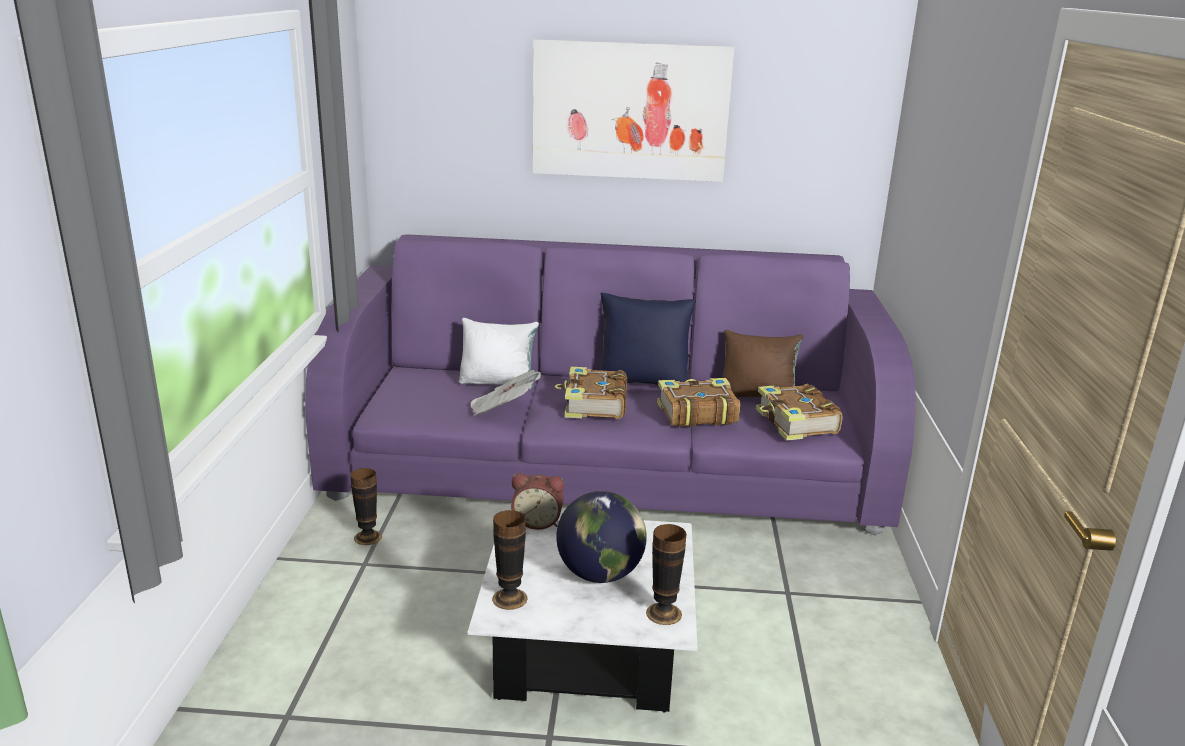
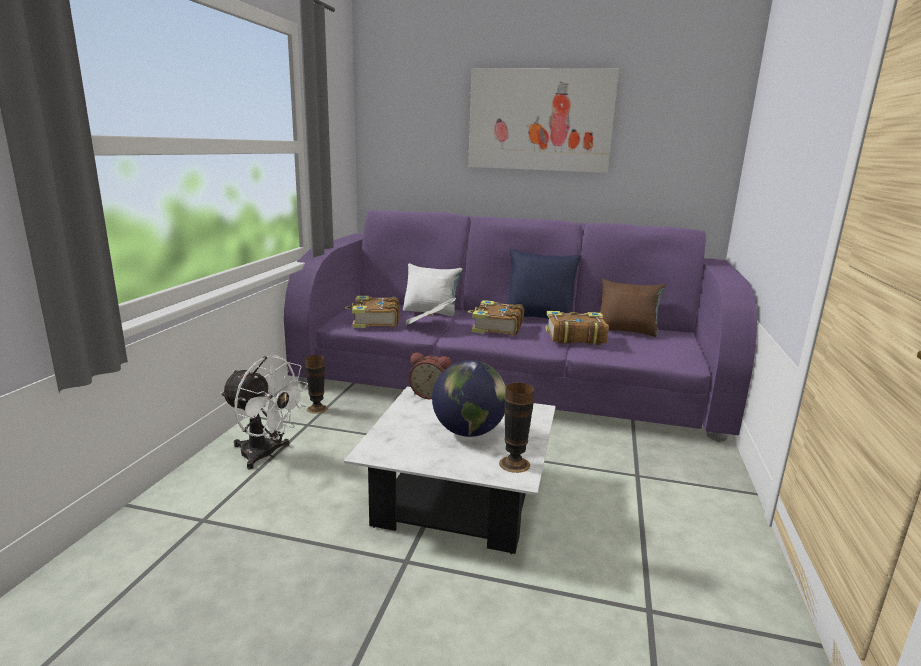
camera: 10 degrees right, 5 degrees down
(327, 616) = (266, 455): none -> white fan
(509, 598) = (388, 441): vase -> none
(796, 423) = (654, 347): book -> book (374, 321)

